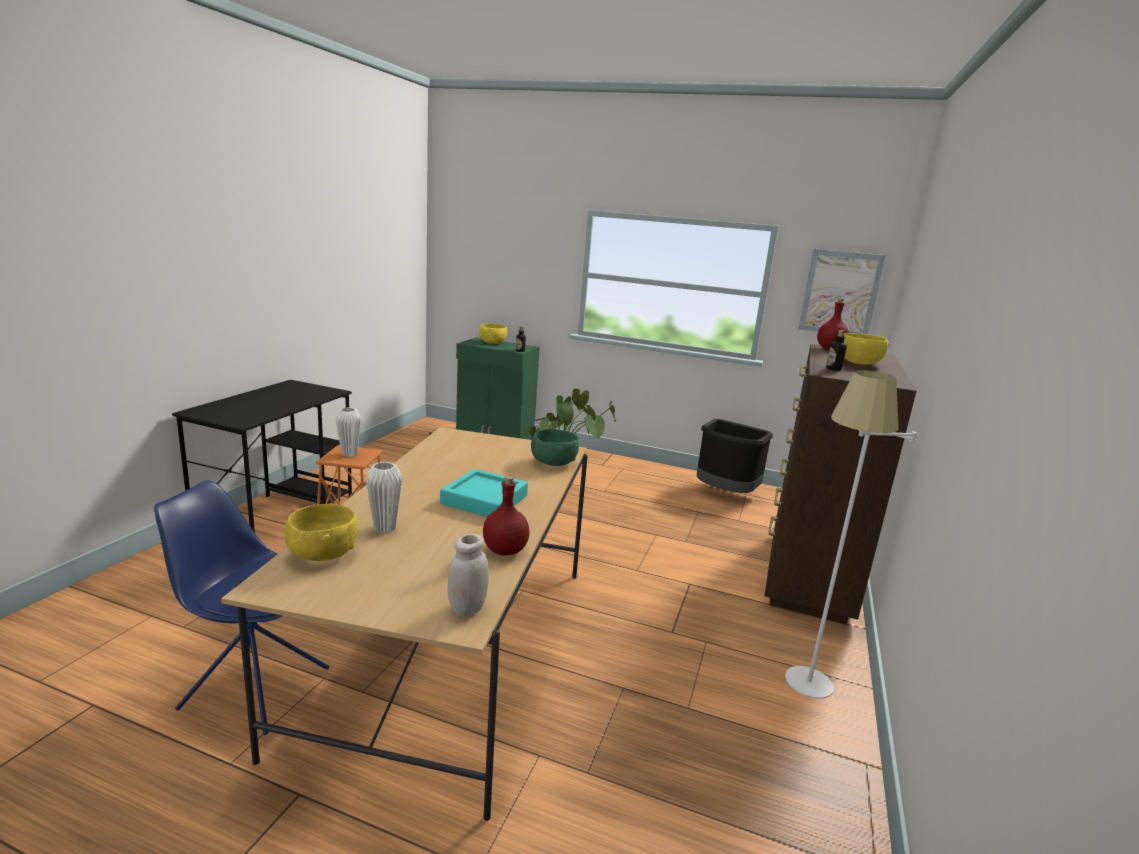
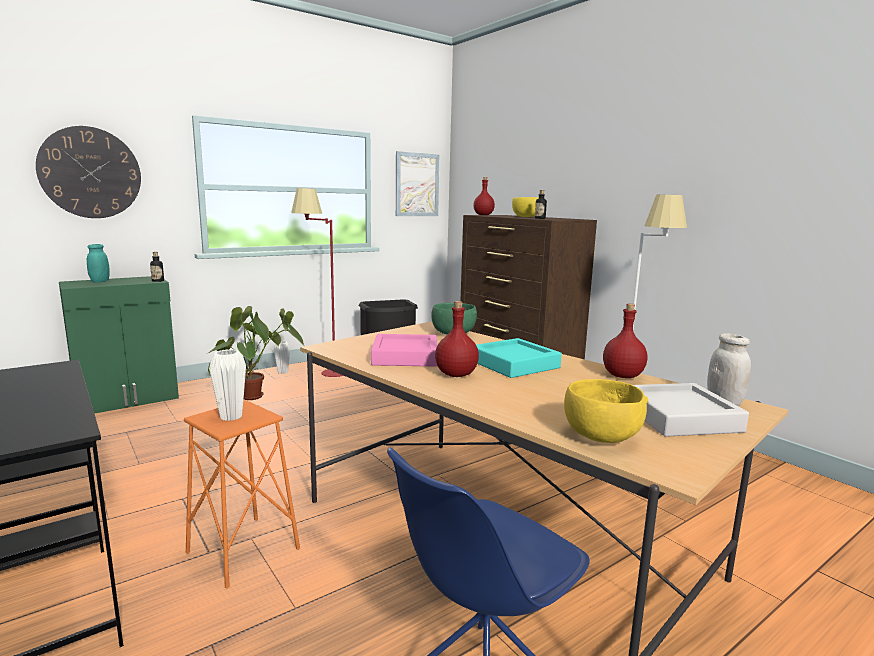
camera: 55 degrees left, 5 degrees down
(384, 528) = (553, 404): white vase -> white vase (283, 372)
(398, 585) = (679, 417): none -> grey tray
(427, 484) = (456, 374): none -> red bottle
(455, 460) = (405, 356): none -> pink tray
(492, 342) = (100, 281): yellow bowl -> turquoise jar
(508, 257) = (90, 173): none -> wall clock
(642, 477) = (322, 373): none -> red floor lamp

